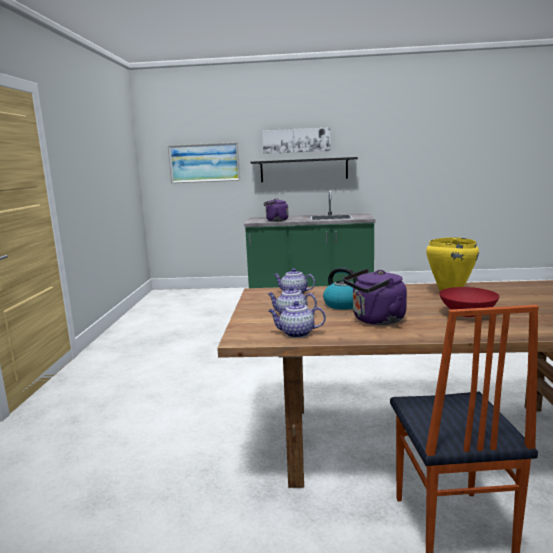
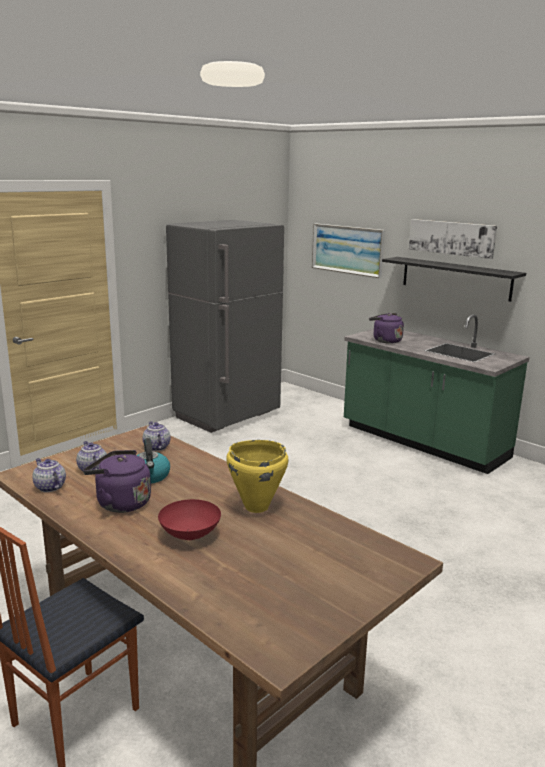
camera: 40 degrees right, 5 degrees up
(151, 319) = (227, 416): none -> grey fridge

